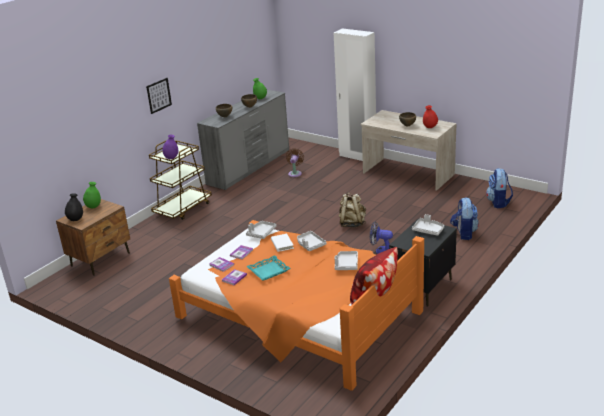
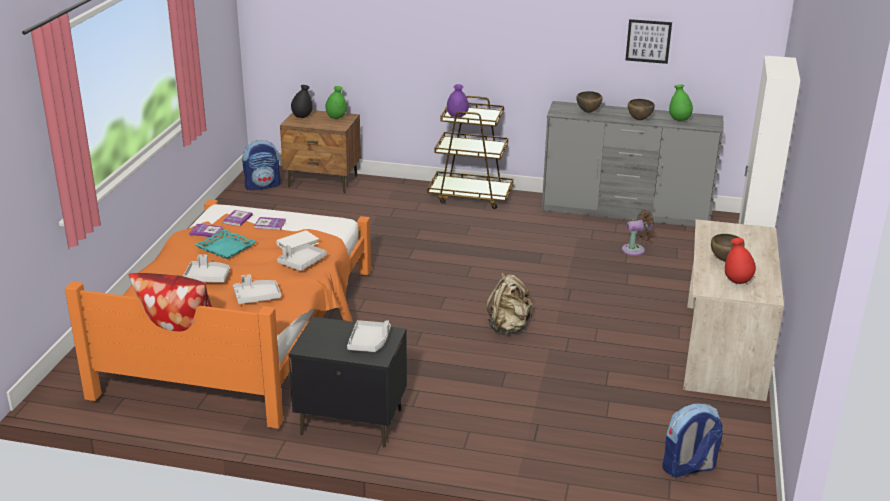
camera: 65 degrees right, 0 degrees up
(158, 95) = (493, 33): picture -> picture (648, 41)
(261, 233) = (323, 226): grey tray -> grey tray (207, 277)
(381, 250) = (441, 367): fan -> none
(464, 233) = (543, 441): backpack -> backpack (263, 185)

